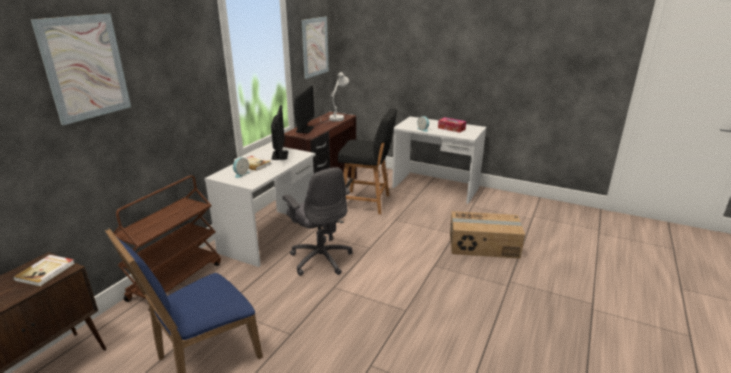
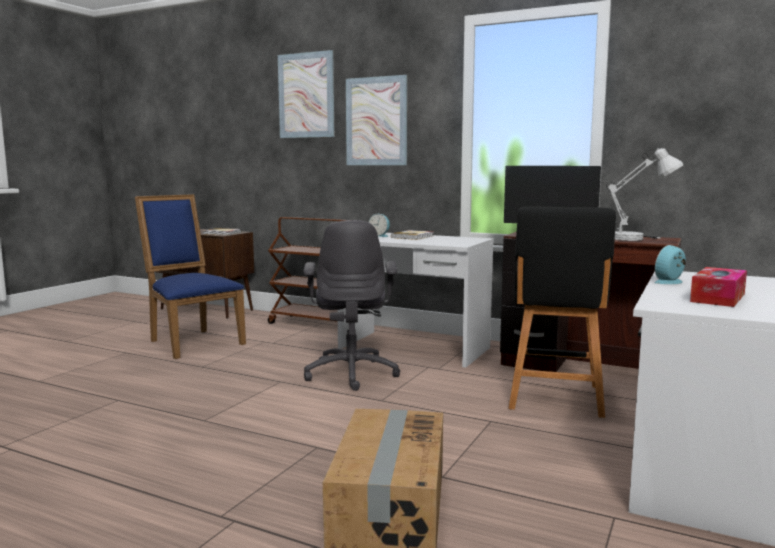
camera: 90 degrees right, 15 degrees down
(280, 155) = (449, 240): monitor -> none
(315, 47) = (697, 111): picture -> picture (376, 121)
(321, 259) = (352, 373): grey office chair -> grey office chair turned 60 degrees counterclockwise

